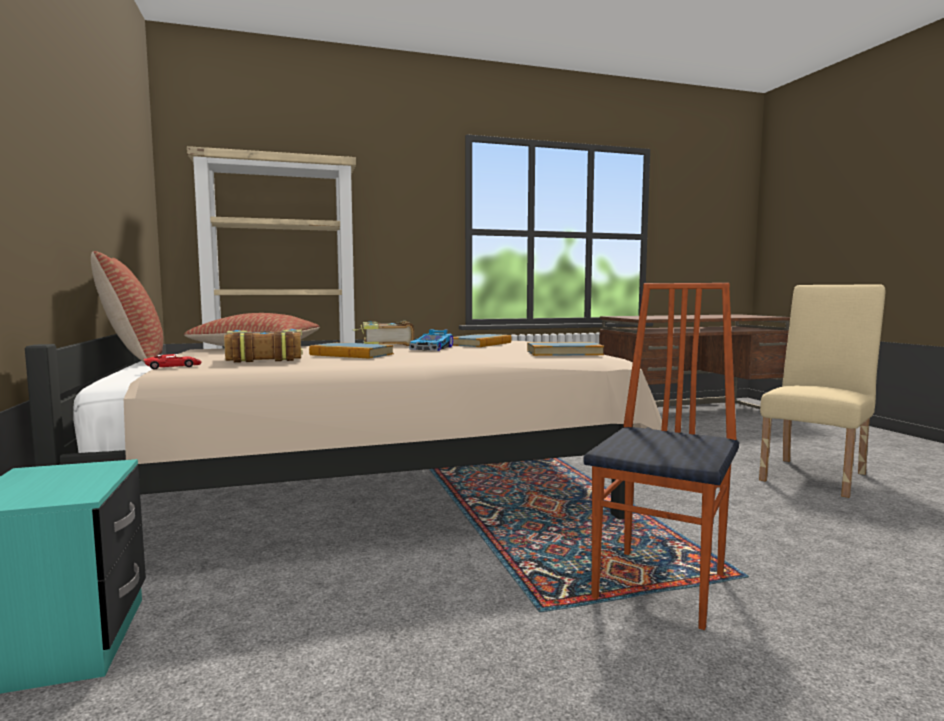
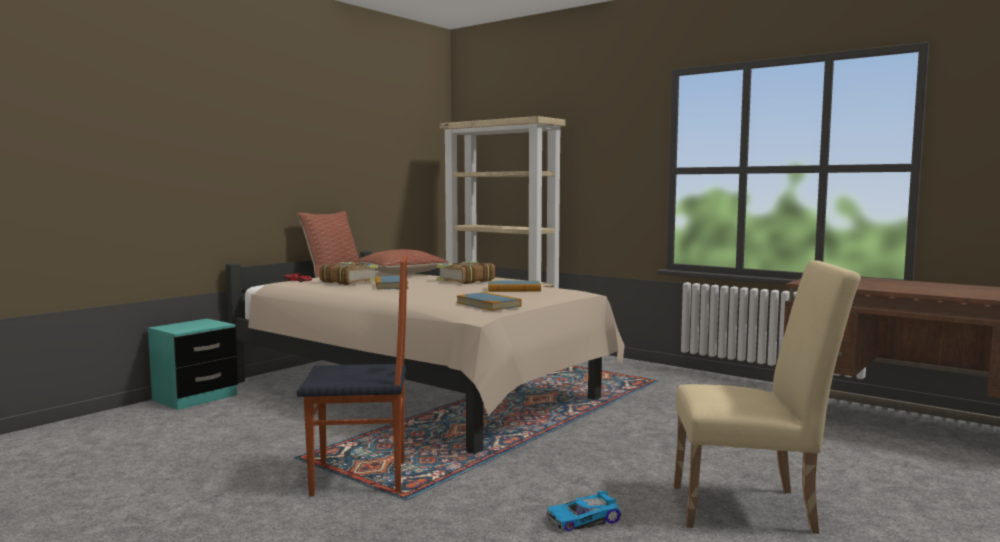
camera: 55 degrees right, 0 degrees up
(433, 348) = (457, 288): toy car -> toy car (584, 520)

